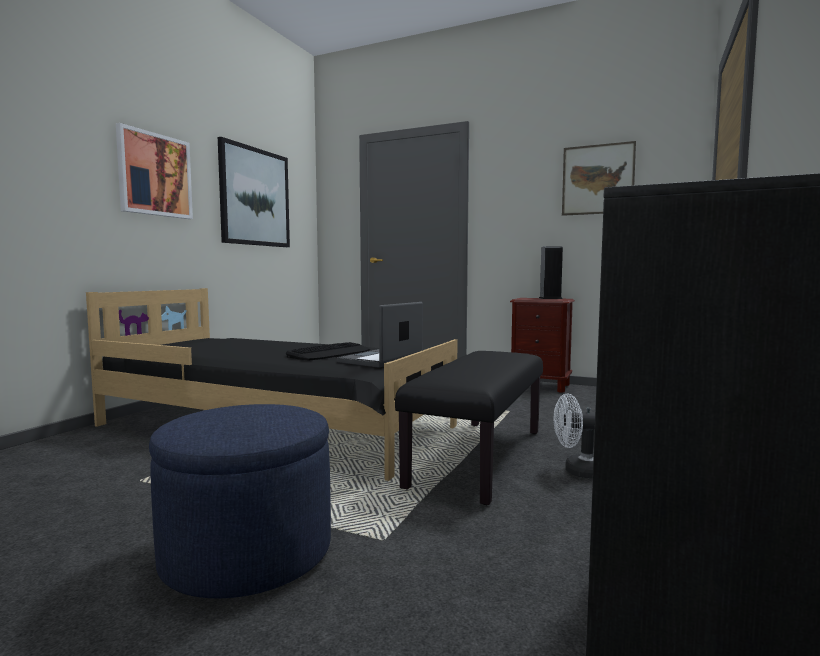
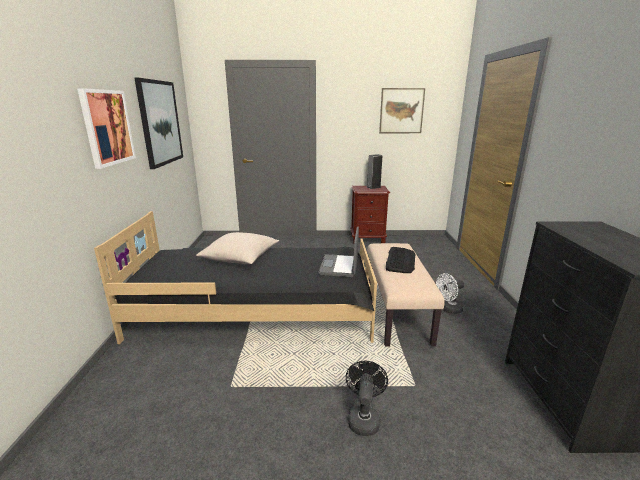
camera: 25 degrees left, 15 degrees up
(247, 553) = (364, 418): blue ottoman -> black fan
(272, 346) = (240, 258): none -> beige pillow
(329, 353) = (296, 263): keyboard -> keyboard (400, 260)
(478, 456) = (395, 310): black bench -> beige bench

